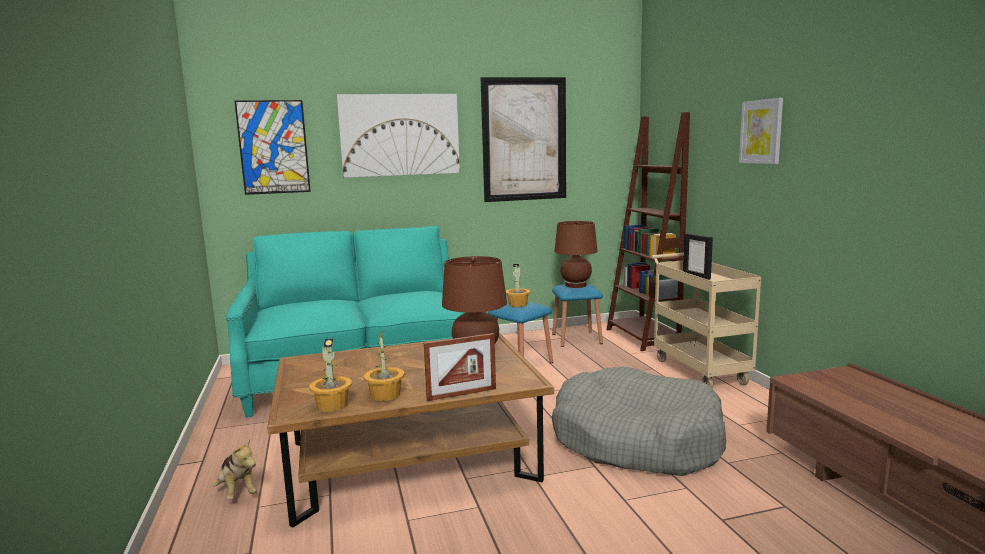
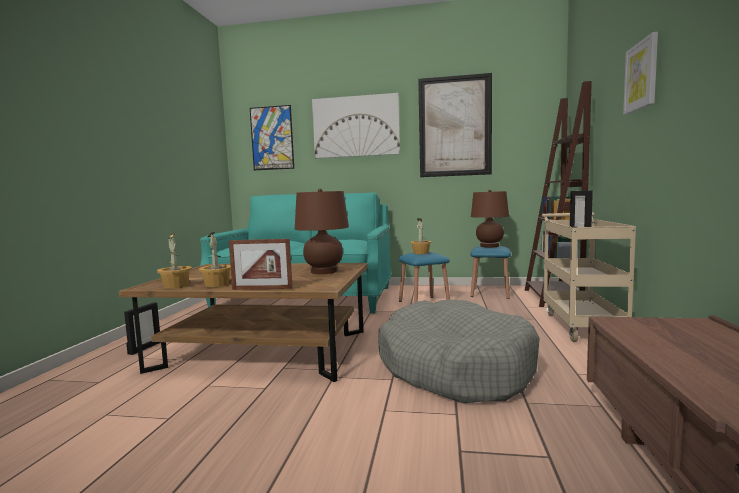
camera: 25 degrees right, 5 degrees down
(237, 492) = (144, 348): plush toy -> picture frame

